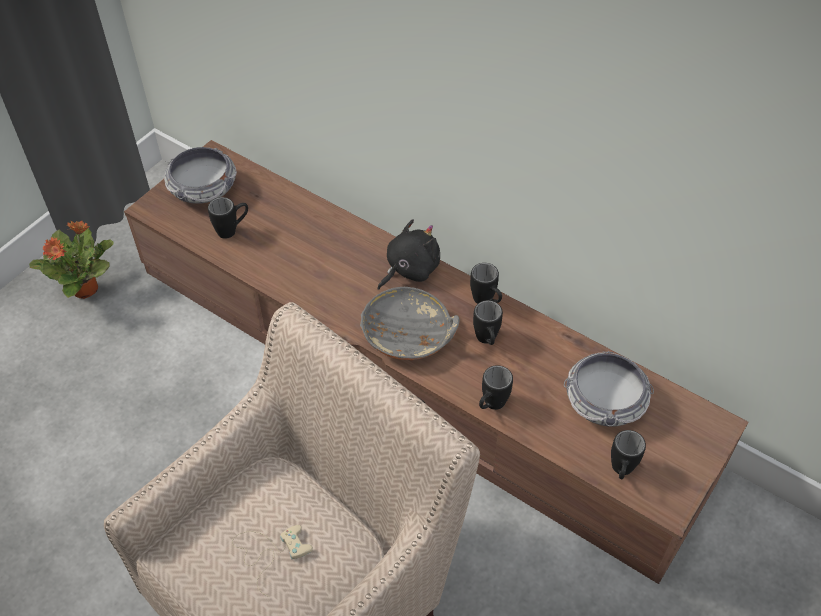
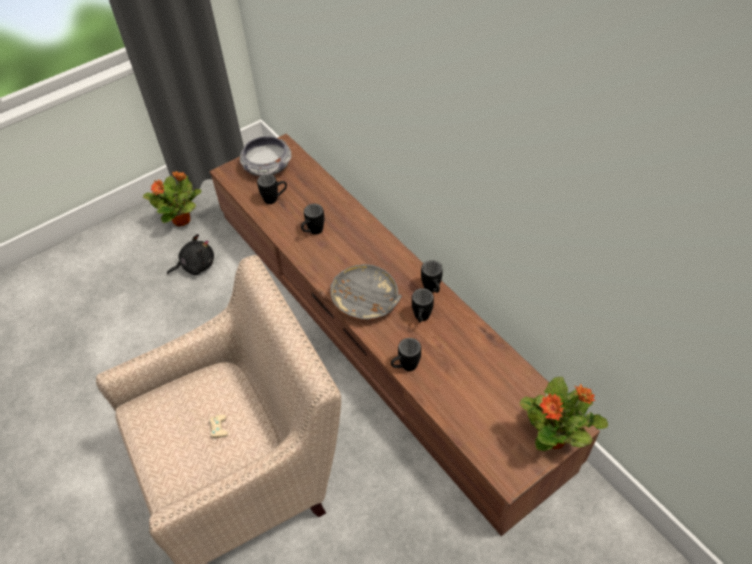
camera: 20 degrees right, 0 degrees up
(409, 269) = (386, 253): black plush toy -> black plush toy (196, 265)
(604, 401) = (492, 385): bowl -> none
(621, 472) = (482, 442): black mug -> black mug (313, 232)
(700, 443) = (554, 437): none -> potted plant

